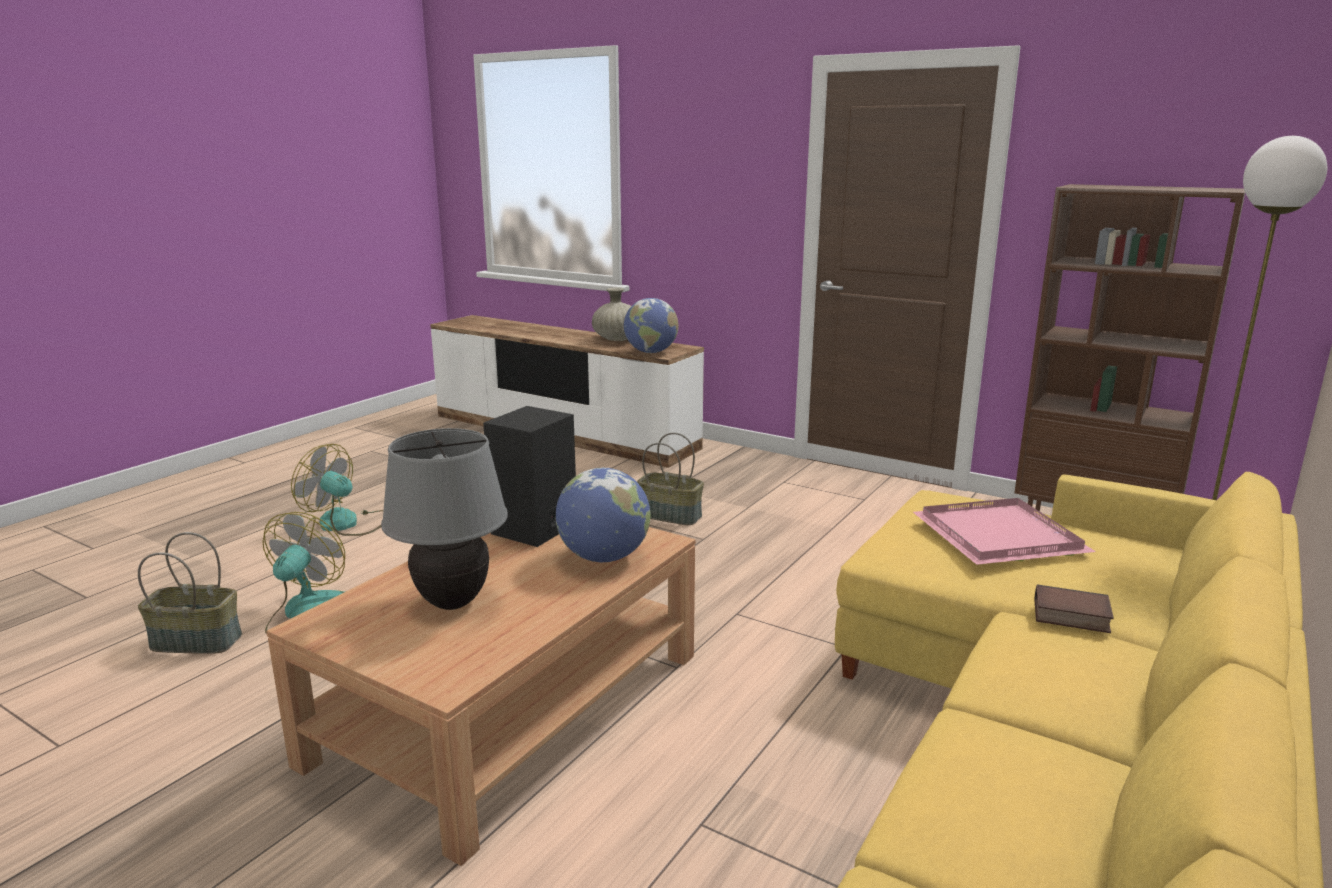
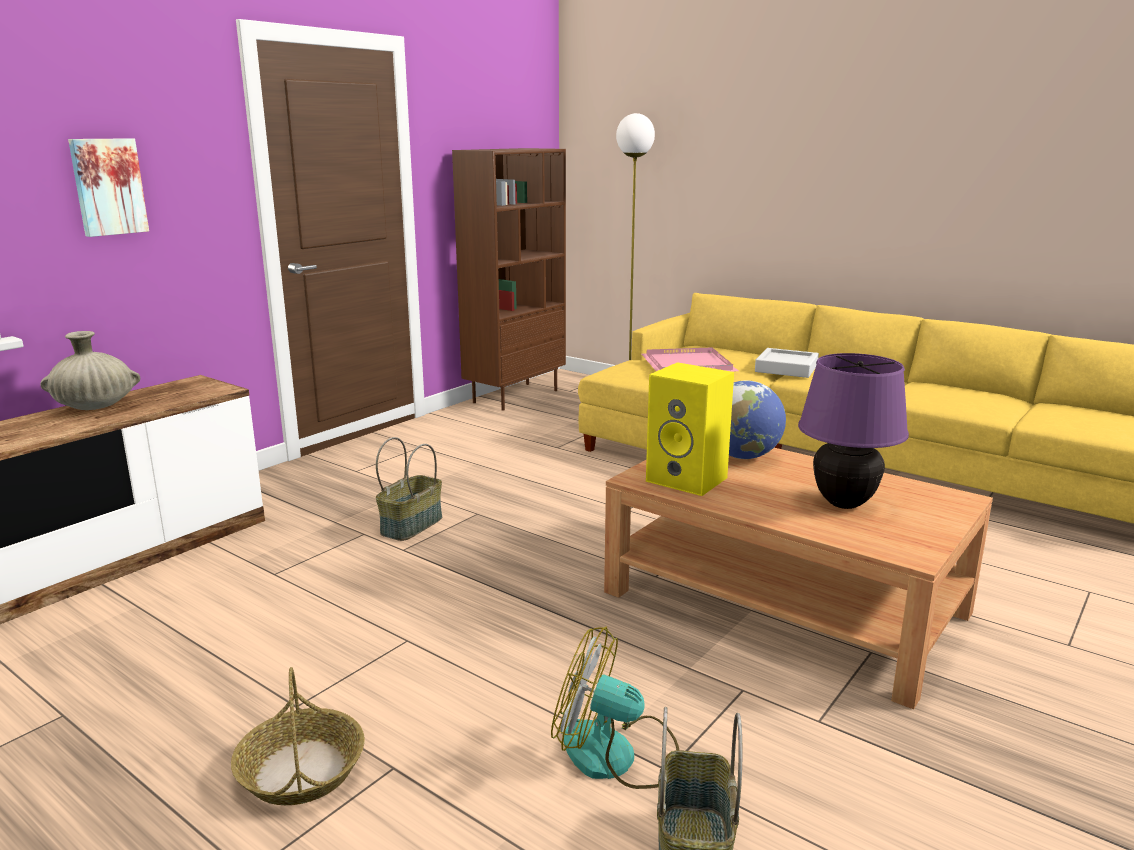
camera: 85 degrees left, 0 degrees up
(347, 523) = (302, 771): fan -> basket
(453, 602) = (844, 503): grey table lamp -> purple table lamp
(534, 529) = (689, 479): black speaker -> yellow speaker
(651, 352) = (199, 394): globe -> none
(692, 195) = (108, 186): none -> picture
(1070, 616) = (786, 368): book -> grey tray

